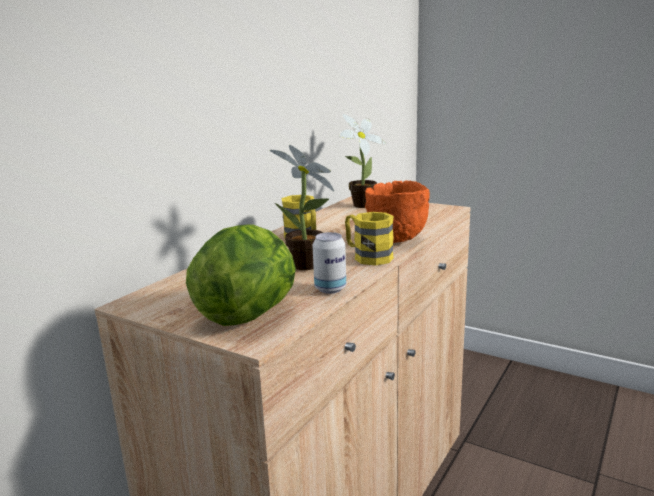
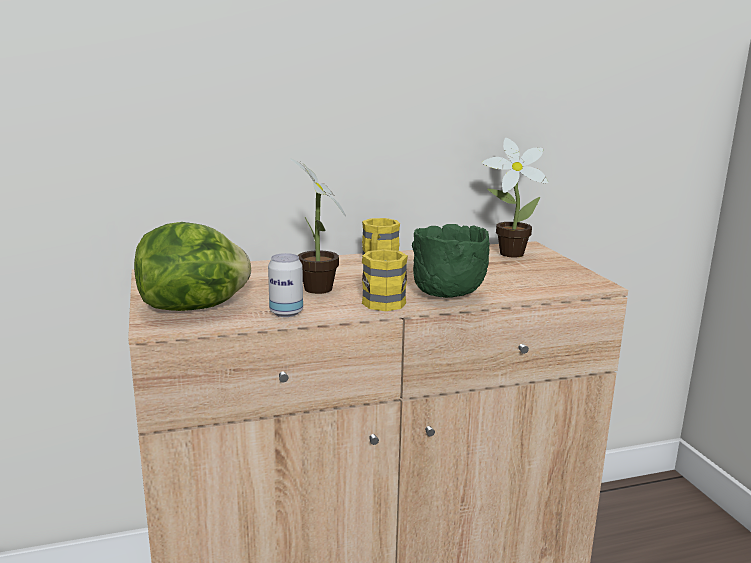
camera: 40 degrees right, 0 degrees up
(398, 240) = (448, 296): orange bowl -> green bowl

